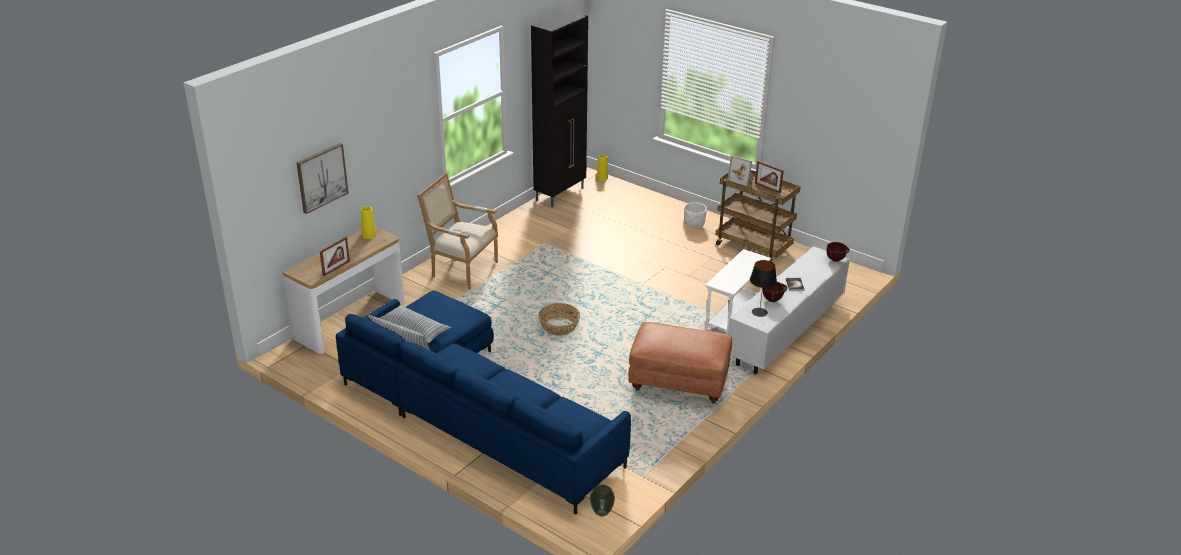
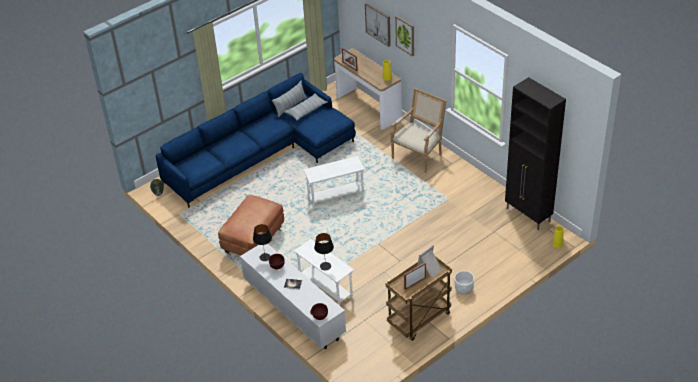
camera: 105 degrees right, 10 degrees up
(368, 147) = (405, 35): none -> picture
(559, 327) = (335, 195): basket -> white side table
(749, 268) = (325, 266): none -> black table lamp

